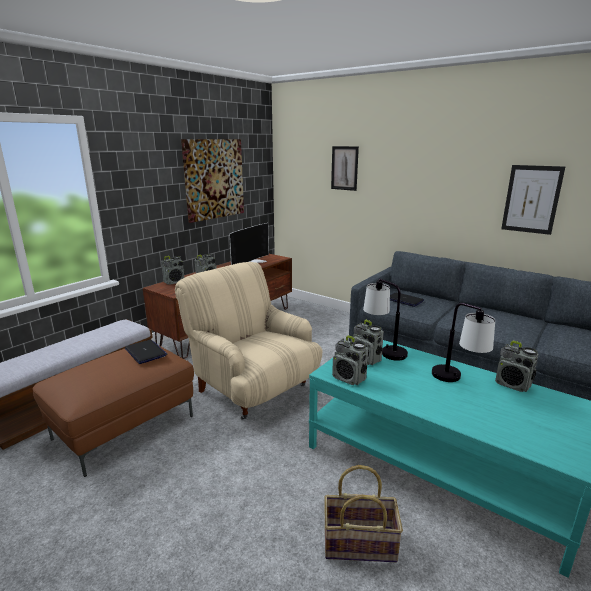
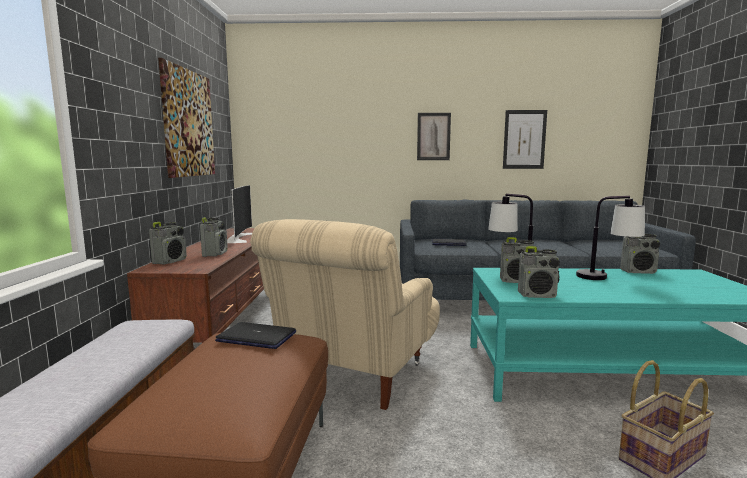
camera: 35 degrees left, 10 degrees down
(252, 389) = (354, 373): beige armchair -> beige armchair turned 75 degrees counterclockwise
(344, 168) = (333, 120): picture -> picture (433, 136)

